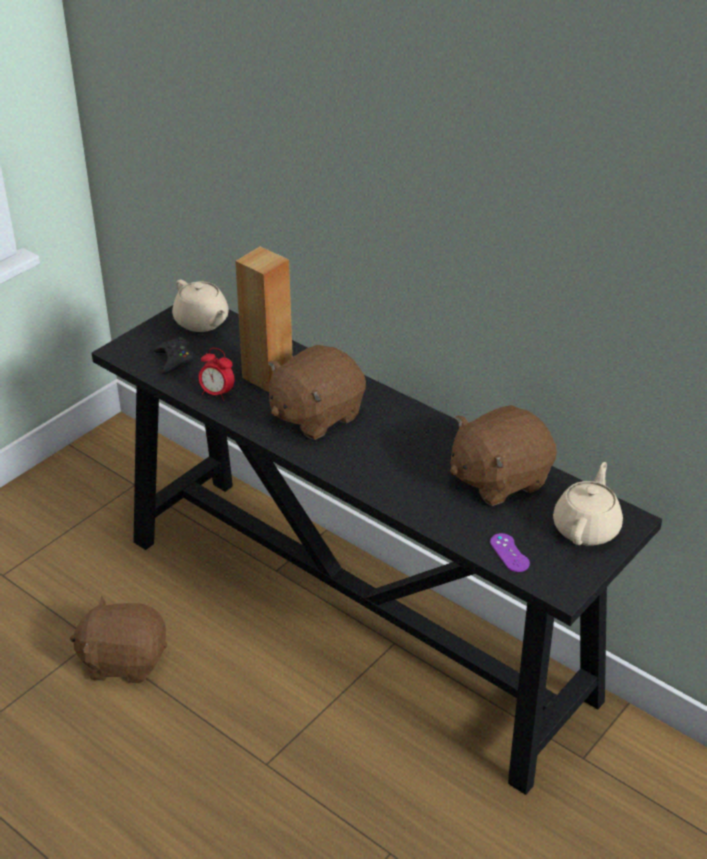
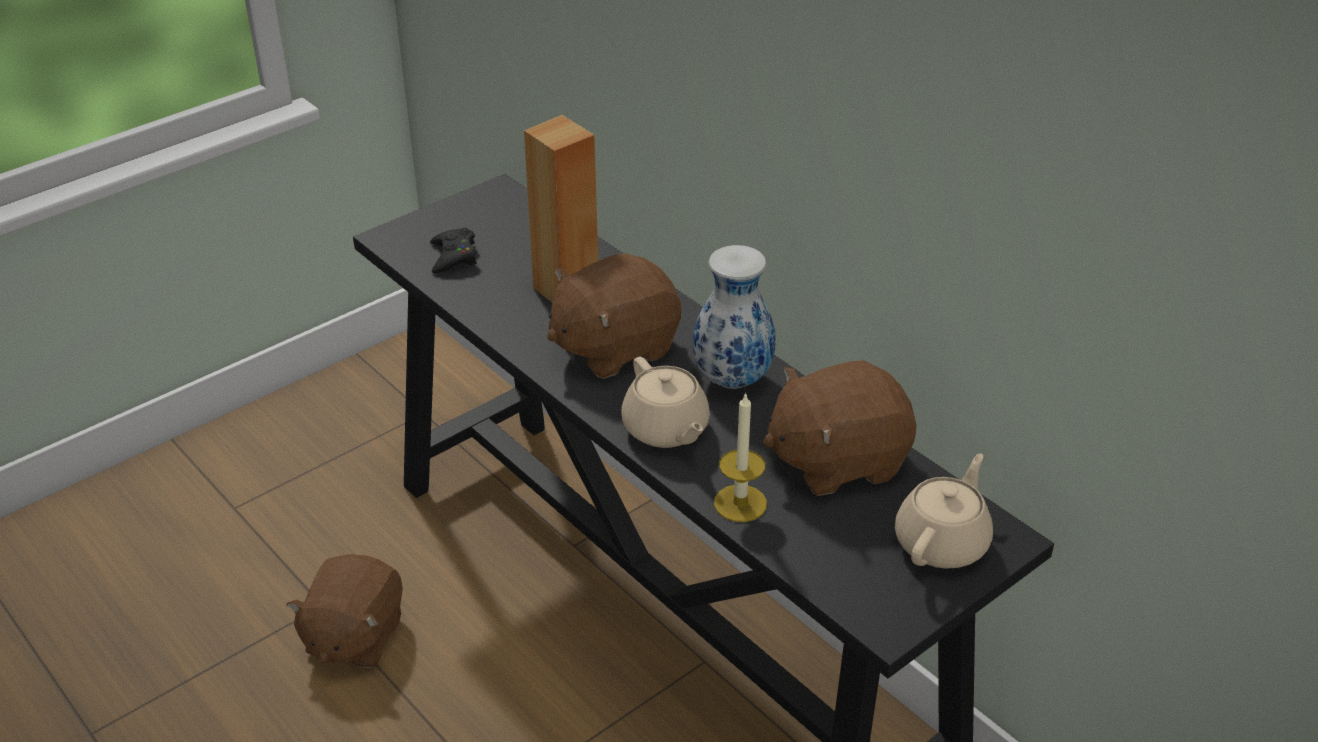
camera: 10 degrees right, 0 degrees up
(124, 660) = (353, 637): brown plush toy -> brown plush toy turned 90 degrees counterclockwise
(202, 322) = (502, 212): beige teapot -> beige teapot (666, 429)
(217, 394) = (494, 305): alarm clock -> none
(409, 430) = (733, 380): none -> vase
(438, 517) = (740, 503): none -> candle
(509, 553) = (825, 564): purple game controller -> none

